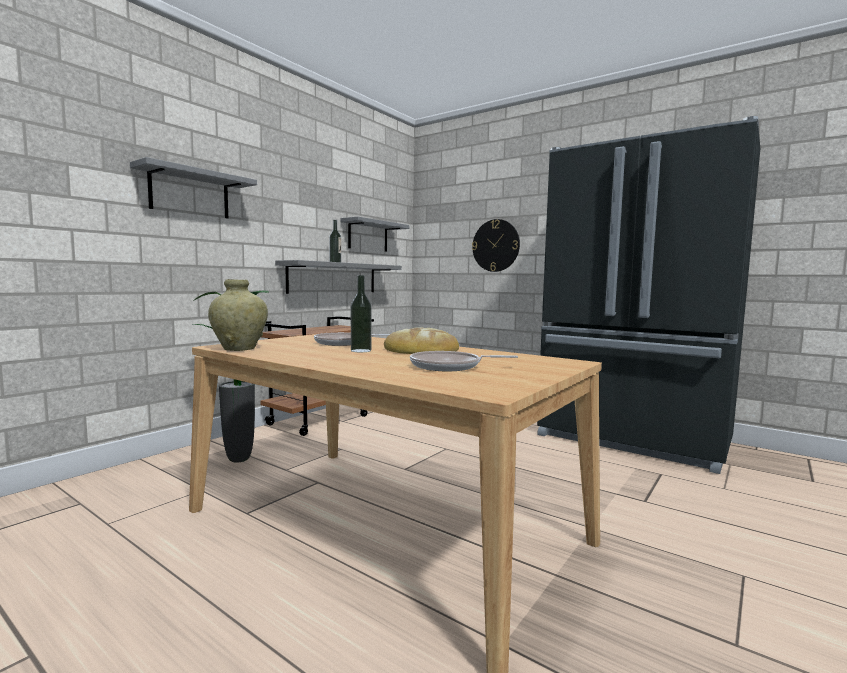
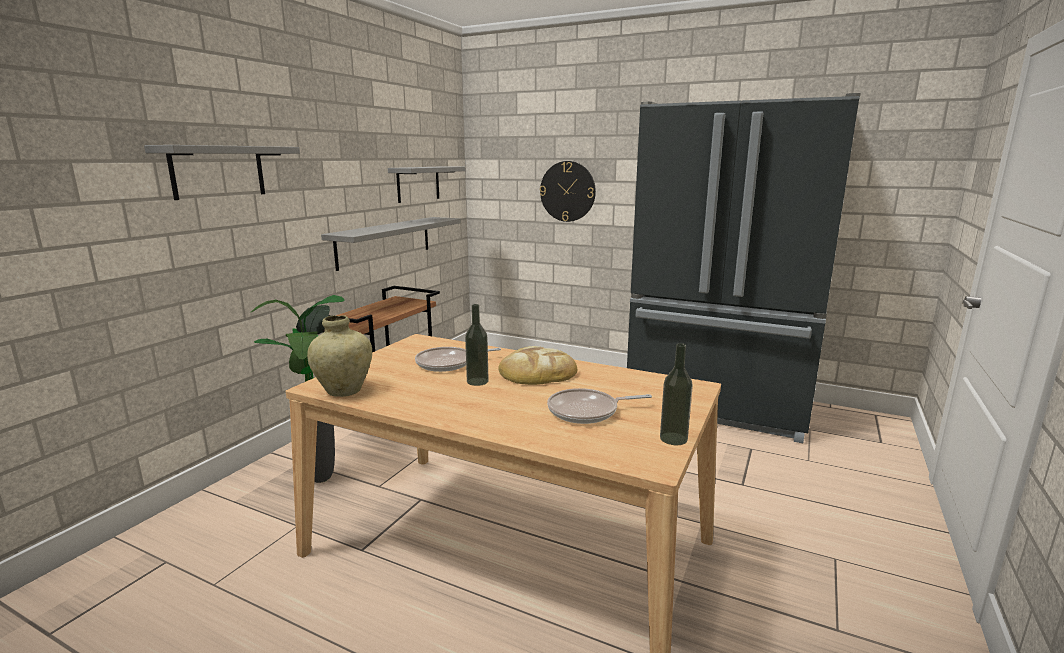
camera: 10 degrees left, 10 degrees up
(335, 262) = (389, 227): bottle -> bottle (673, 439)

